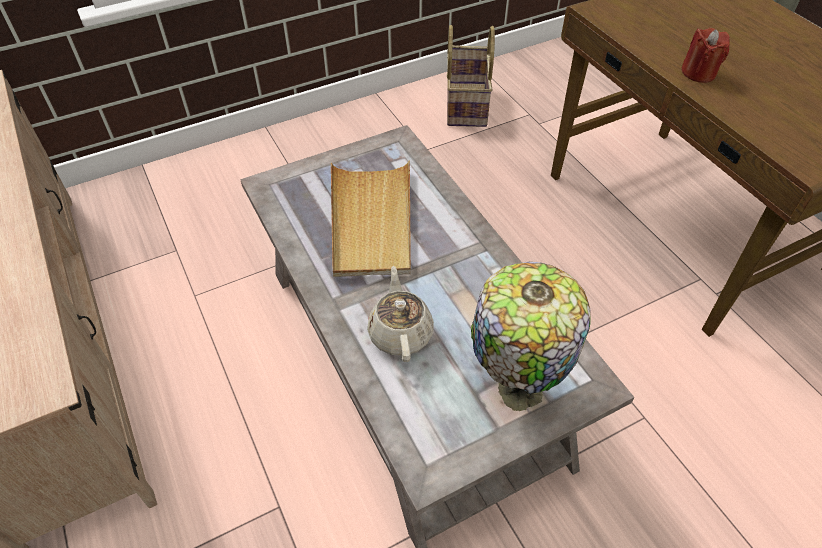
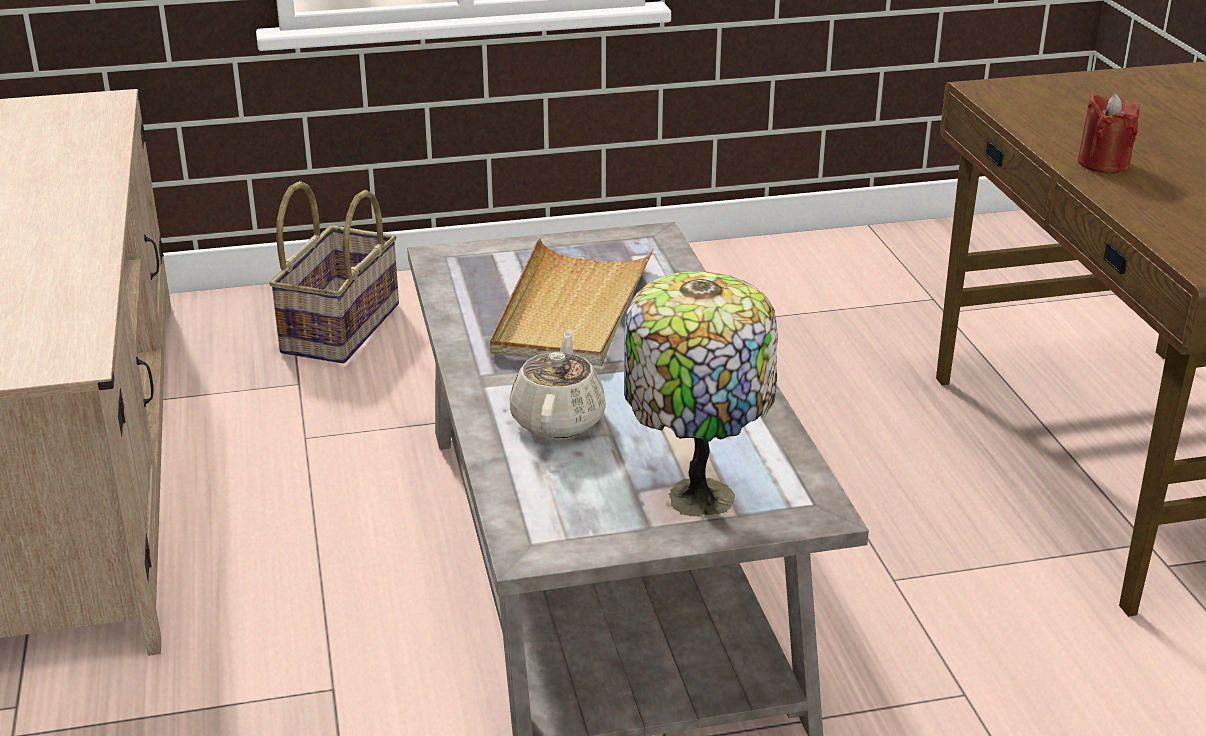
camera: 15 degrees right, 20 degrees down
(465, 104) = (827, 273): basket -> basket (339, 328)

